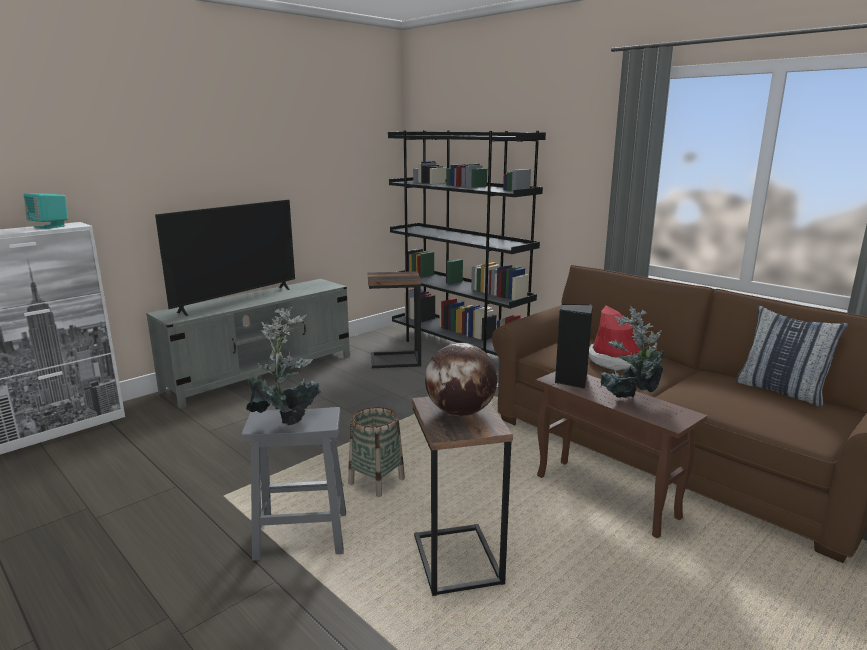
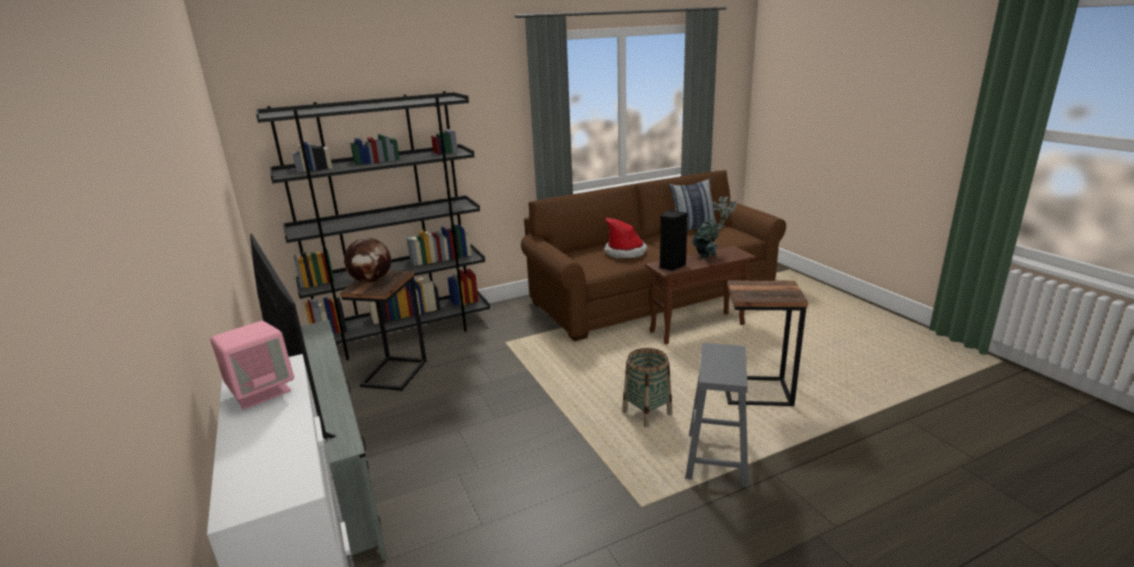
camera: 70 degrees left, 5 degrees up
(50, 226) = (261, 392): turquoise speaker -> pink speaker
(287, 419) = (721, 365): potted plant -> none
(460, 412) = (763, 289): globe -> globe (372, 281)

